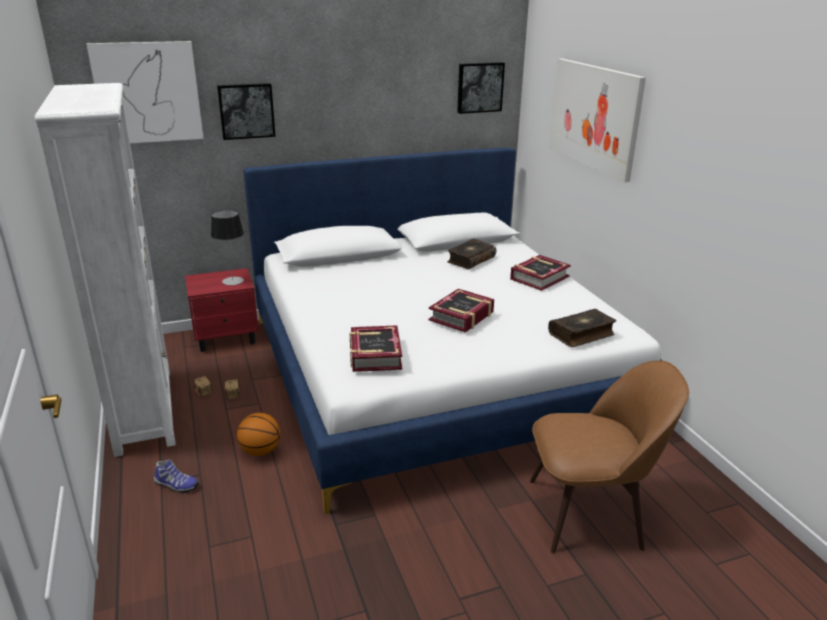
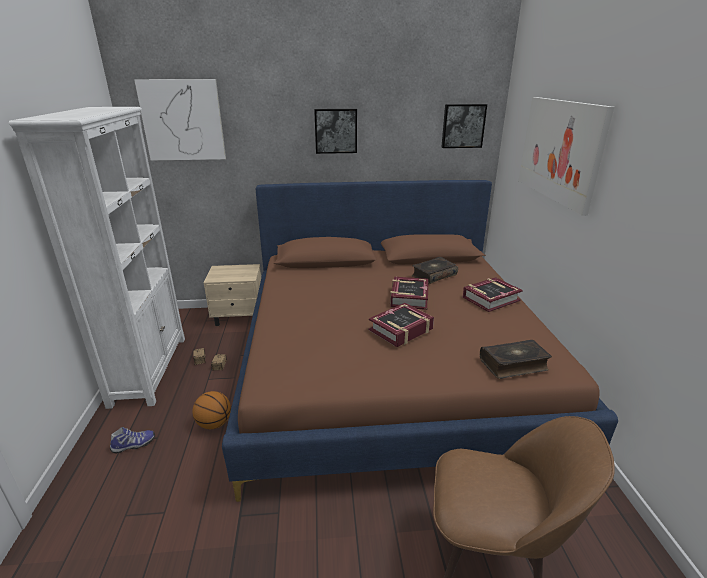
camera: 15 degrees right, 0 degrees up
(176, 485) = (133, 445): shoe -> shoe turned 60 degrees counterclockwise
(227, 338) = (239, 317): red nightstand -> beige nightstand
(232, 281) = (243, 273): table lamp -> none
(246, 111) = (260, 138): picture -> picture (335, 131)
(374, 355) = (301, 360): book -> book (409, 297)
(435, 371) = (390, 369): white bed -> brown bed

